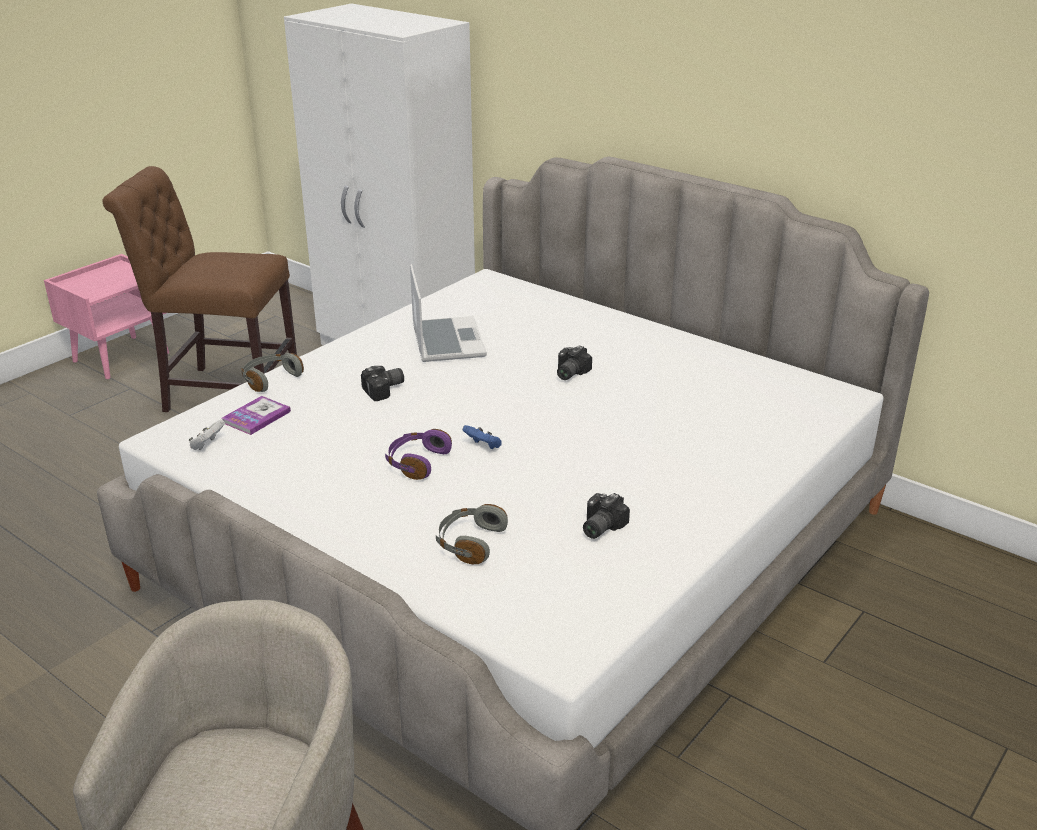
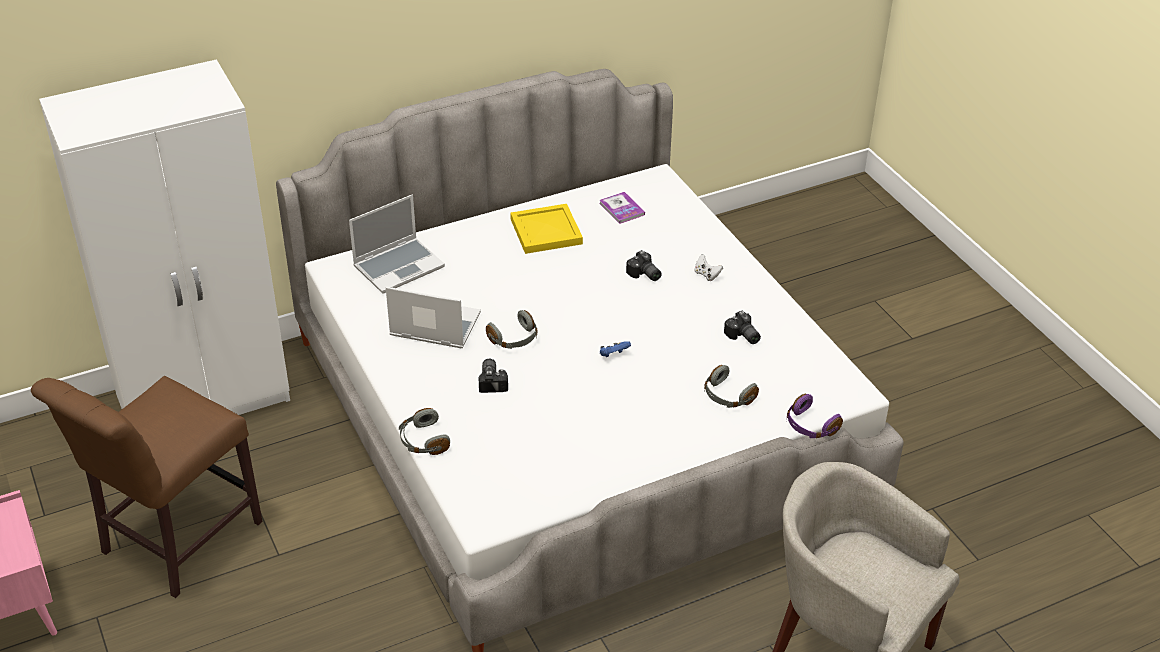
camera: 65 degrees left, 10 degrees up
(207, 445) = (511, 498): white game controller -> white game controller (706, 275)
(256, 417) = (485, 462): book -> book (621, 209)
(417, 462) = (613, 393): purple headphones -> purple headphones (810, 426)
(461, 384) = (514, 339): none -> grey headphones
(520, 304) = (399, 266): none -> laptop
(568, 373) = (537, 281): camera -> camera (644, 275)
(659, 357) = (547, 232): none -> yellow tray

